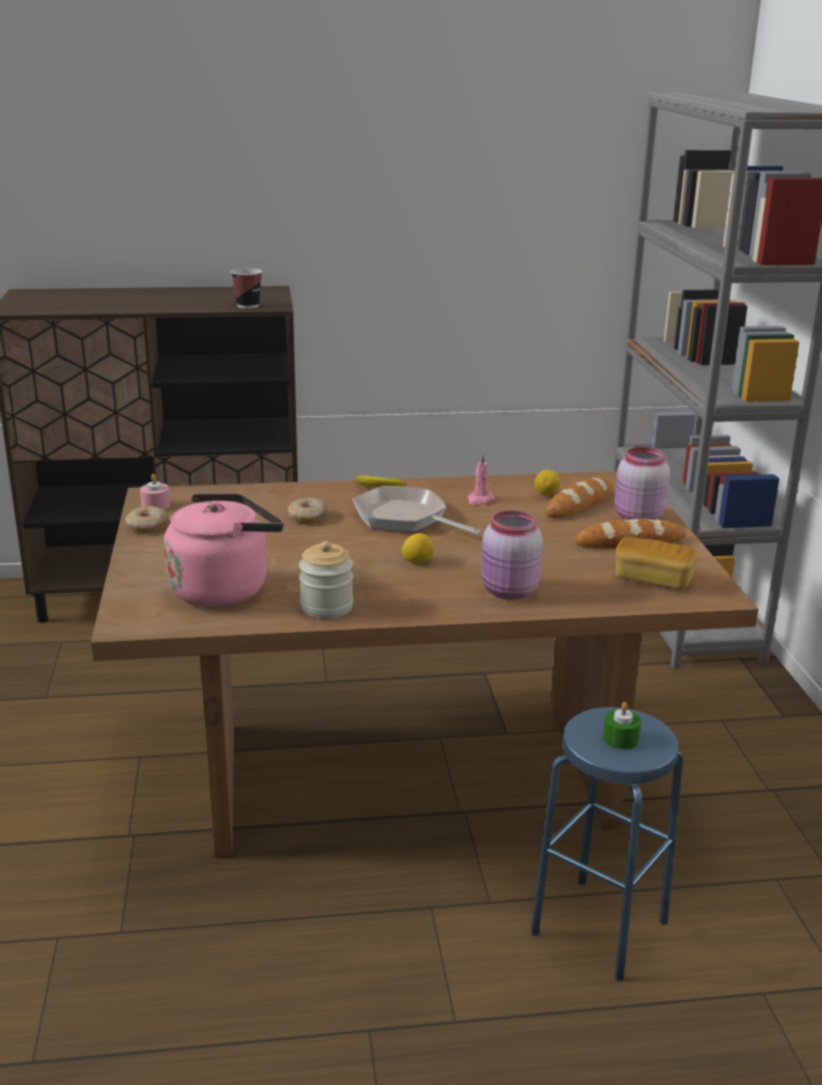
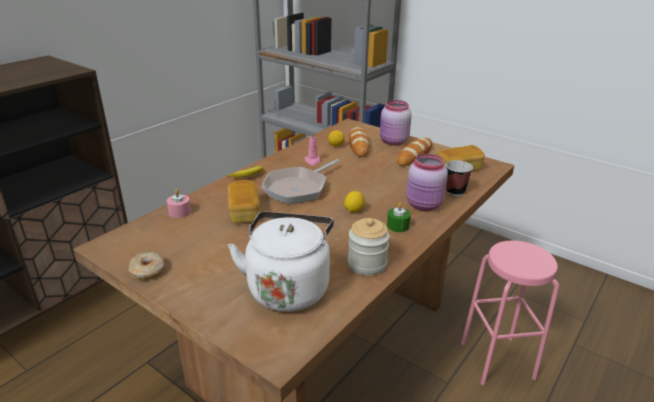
camera: 45 degrees left, 5 degrees up
(156, 505) = (123, 252): pink candle -> pink candle (179, 212)
(224, 588) = (288, 287): pink kettle -> white kettle
(248, 306) = (51, 74): cup -> cup (455, 191)
(308, 517) = (244, 212): donut -> bread
(405, 519) = (298, 188): frying pan -> frying pan turned 45 degrees counterclockwise
(599, 928) = (497, 360): blue stool -> pink stool
(620, 738) = (524, 259): green candle -> green candle (397, 226)

